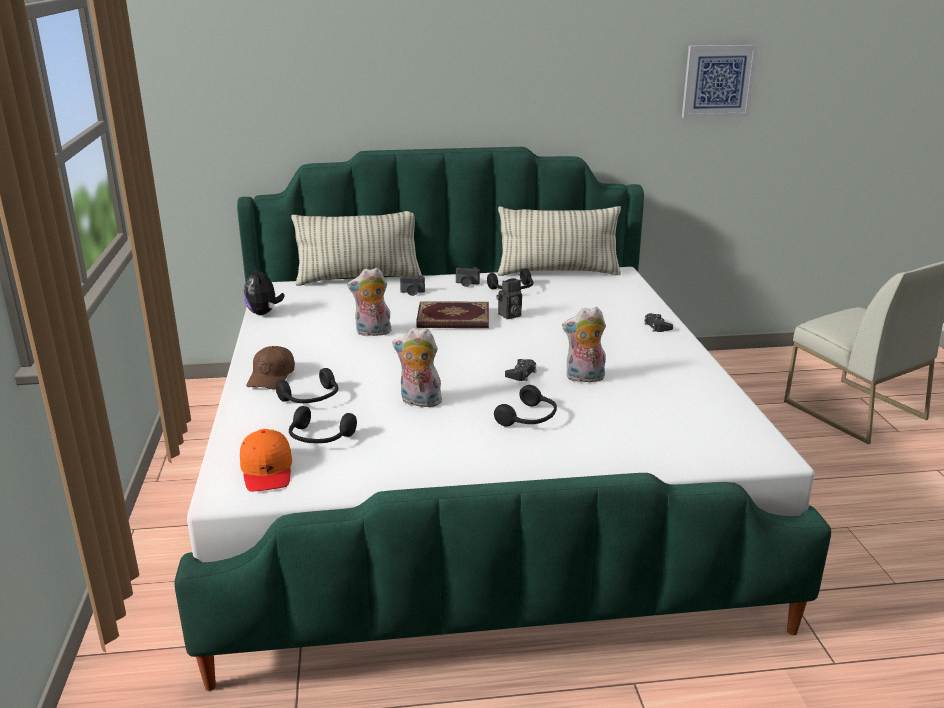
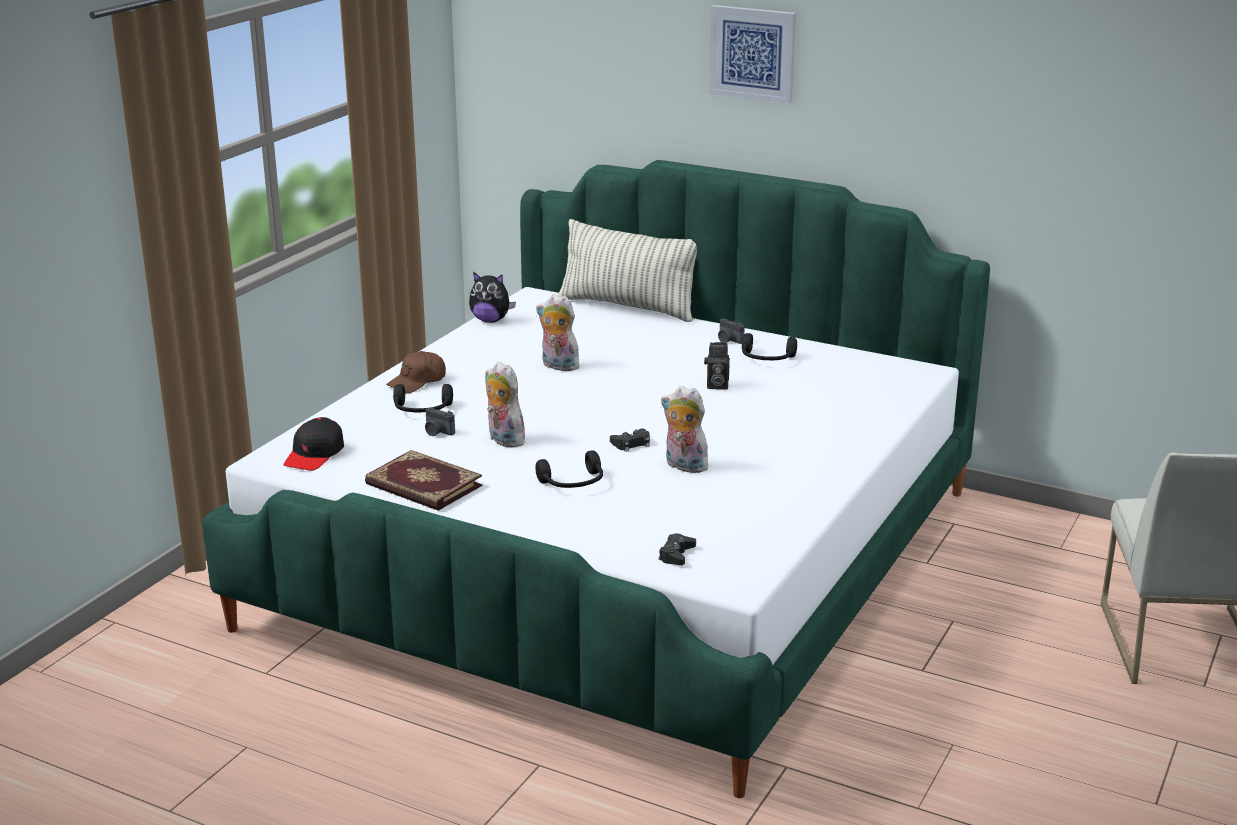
camera: 35 degrees right, 0 degrees up
(264, 313) = (491, 320): plush toy -> plush toy turned 90 degrees counterclockwise
(267, 470) = (314, 455): orange cap -> black cap
(319, 438) = (383, 443): black headphones -> none
(412, 293) = (657, 335): camera -> camera (437, 432)
(453, 319) = (653, 374): book -> book (422, 486)
(558, 272) = (852, 353): pillow -> none
(657, 326) = (854, 440): black game controller -> black game controller (676, 555)
(718, 81) = (1115, 142): picture -> picture (753, 53)

